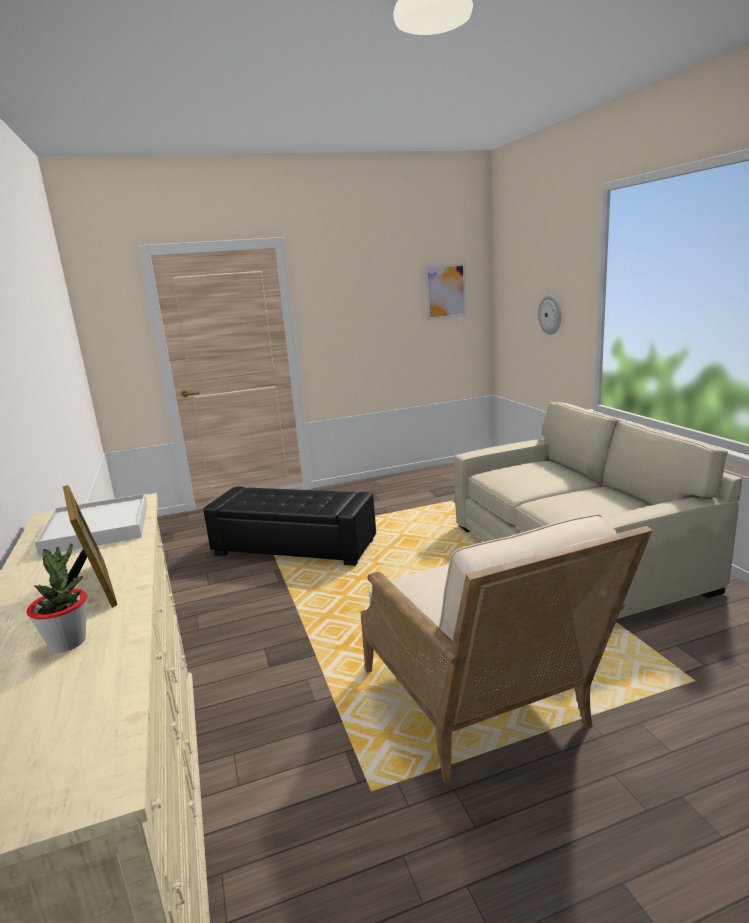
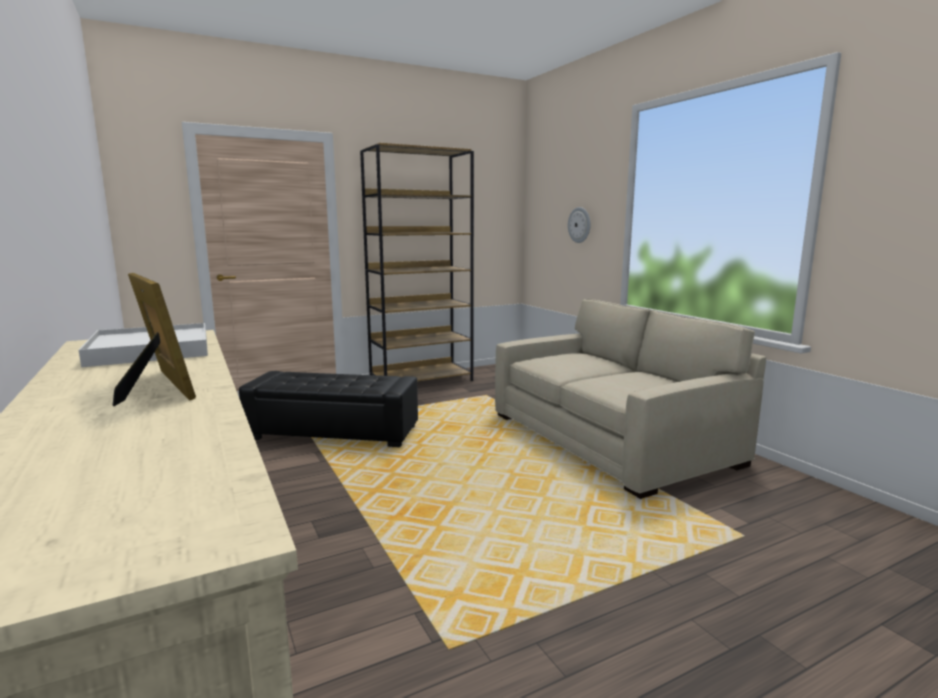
camera: 10 degrees left, 5 degrees down
(68, 642) = (140, 425): potted plant -> none
(388, 483) = (422, 380): none -> brown bookcase
(445, 291) = (481, 202): picture -> none
(484, 708) = (553, 567): beige armchair -> none

